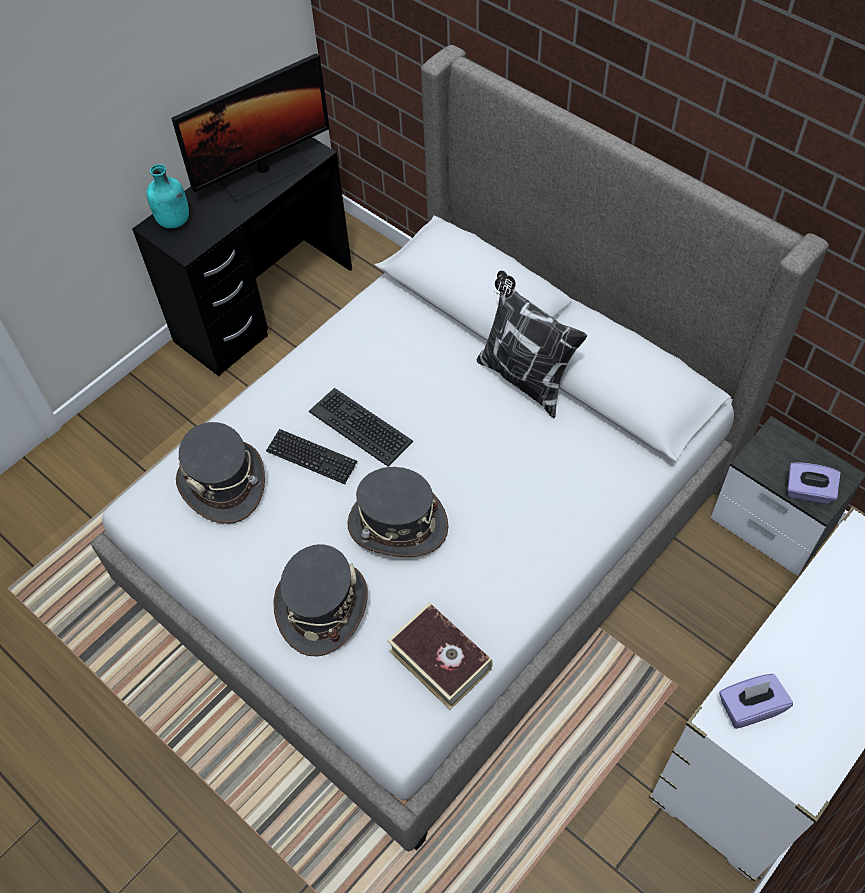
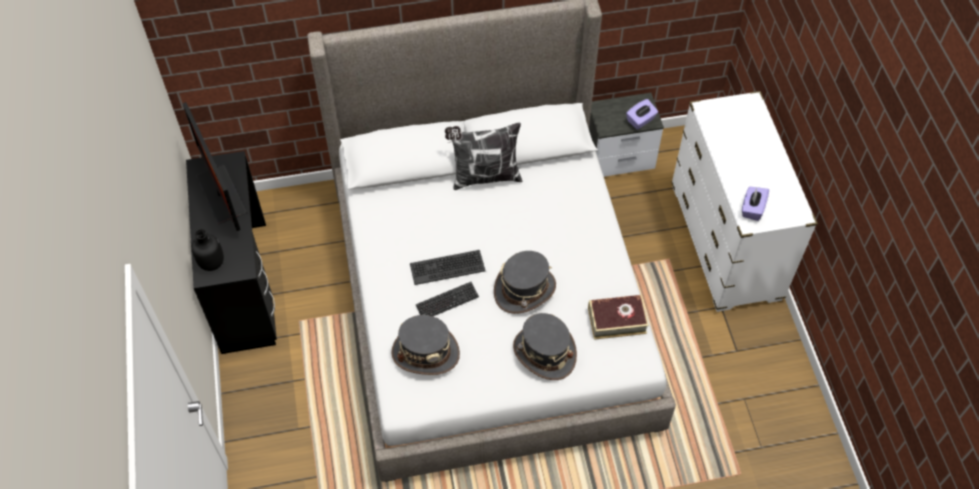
camera: 55 degrees left, 0 degrees up
(174, 221) = (212, 263): turquoise bottle -> black bottle
(264, 171) = (221, 194): monitor -> monitor turned 150 degrees clockwise

